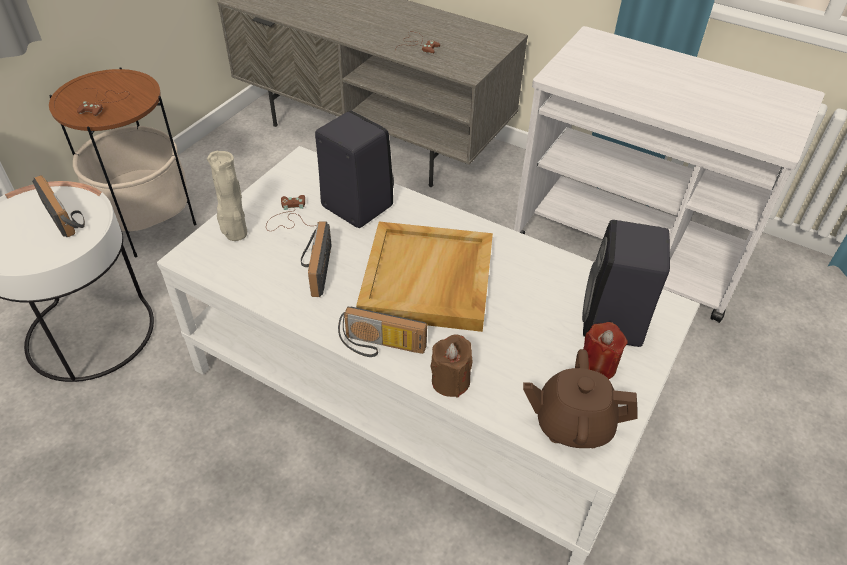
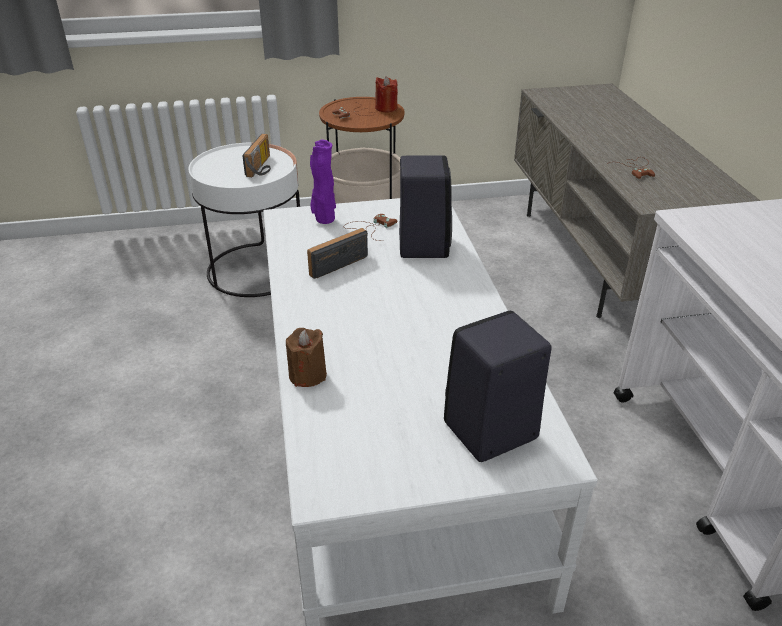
camera: 50 degrees right, 10 degrees down
(235, 235) = (324, 220): beige vase -> purple vase
(380, 347) = (300, 327): radio -> none
(428, 280) = (395, 313): beige tray -> none
(572, 424) = (339, 462): brown teapot -> none
(597, 365) = (422, 446): red candle -> red candle (386, 108)

